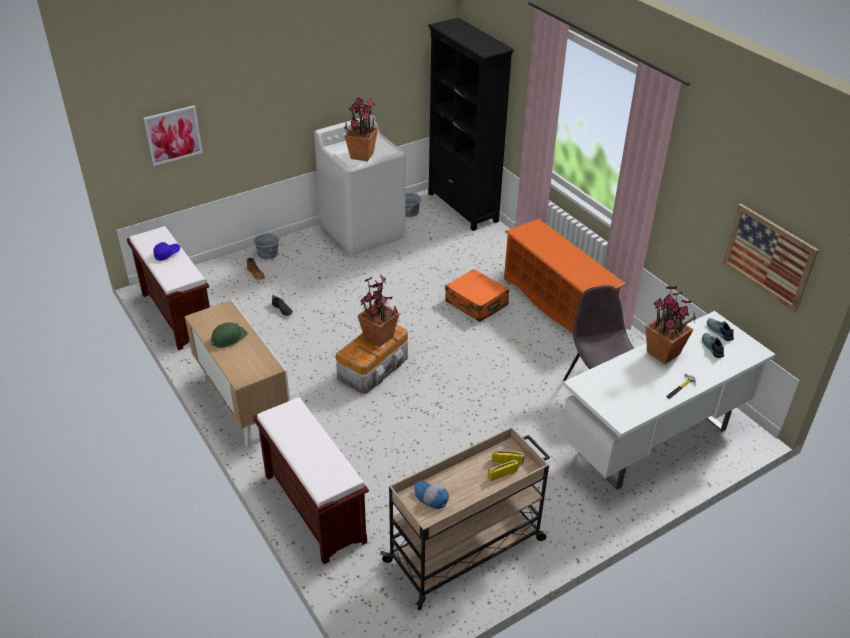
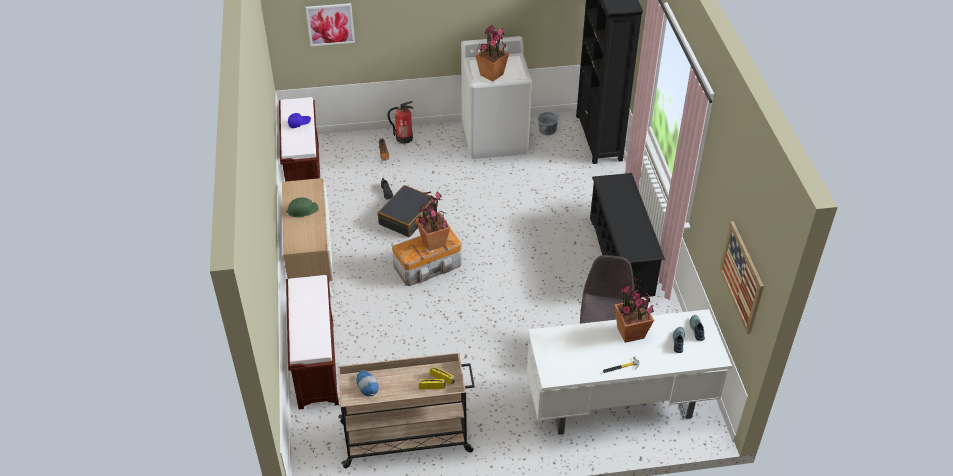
camera: 25 degrees right, 5 degrees up
(268, 254) = (404, 138): grey bucket -> fire extinguisher
(320, 327) = (407, 217): none -> black suitcase
(476, 303) = (550, 234): orange suitcase -> none
(557, 304) = (621, 256): orange shoe rack -> black shoe rack

